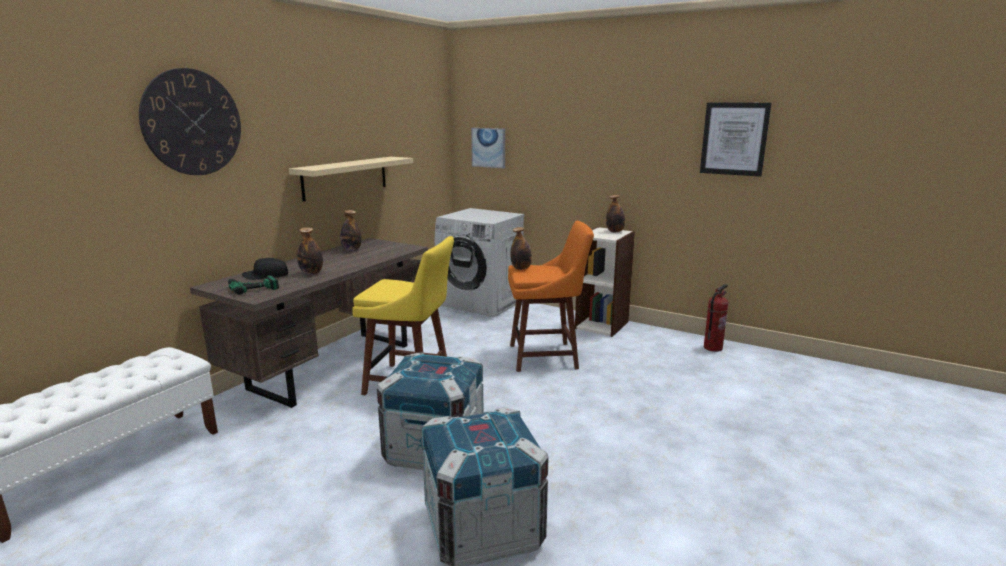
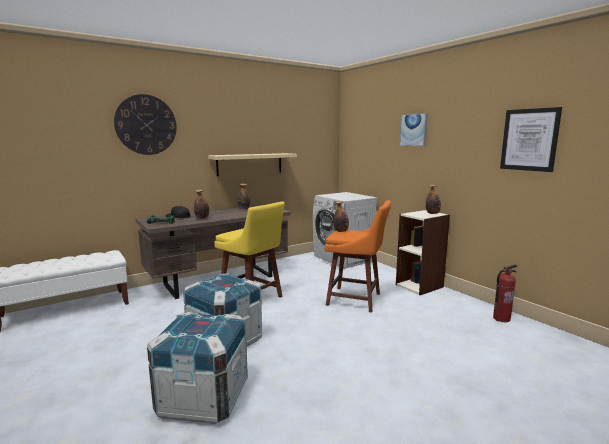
camera: 25 degrees right, 5 degrees down
(488, 147) = (359, 150): picture -> picture (413, 130)

